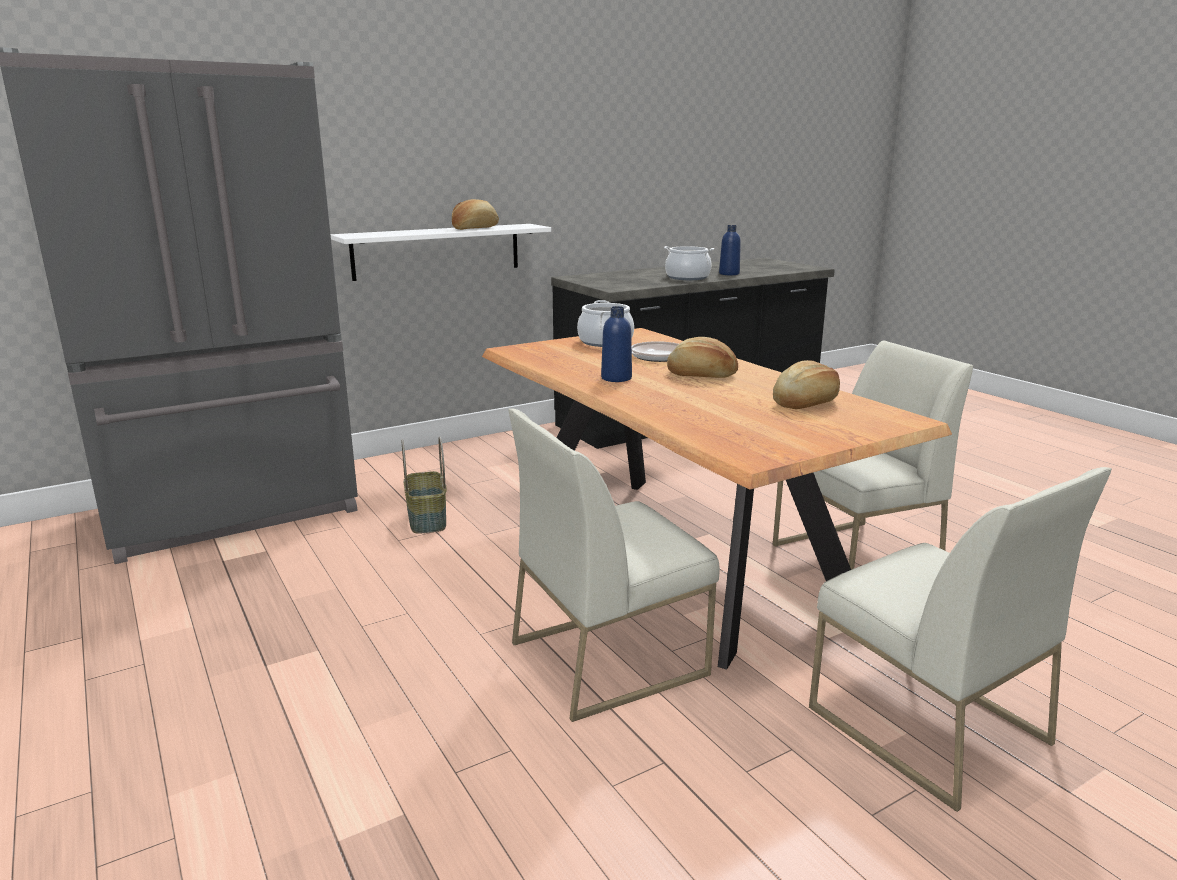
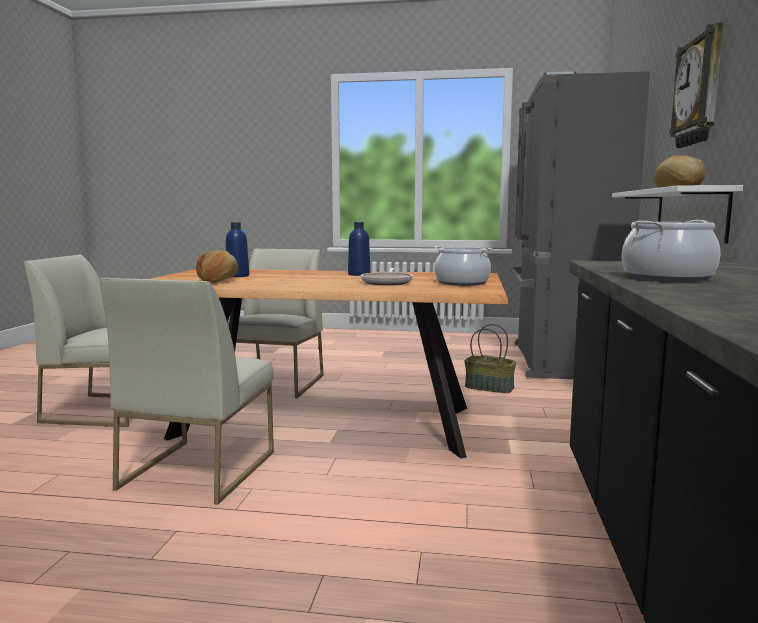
camera: 130 degrees right, 10 degrees down
(429, 135) = (700, 91): none -> wall clock
(701, 375) = (320, 281): bread -> none
(729, 274) = (700, 291): blue bottle -> blue bottle (237, 276)

